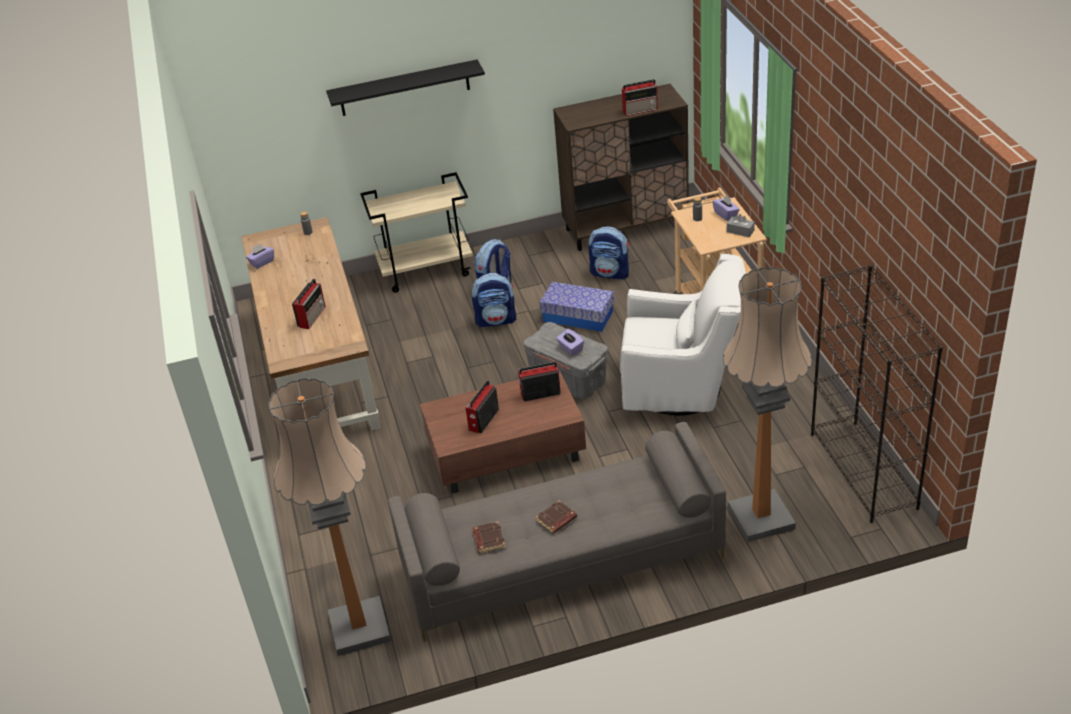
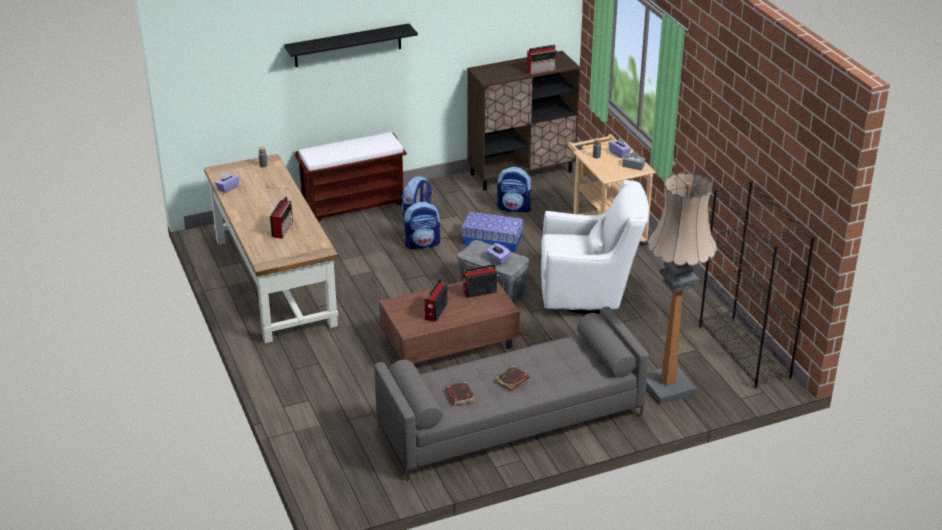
camera: 10 degrees left, 5 degrees down
(359, 628) = (350, 473): floor lamp -> none
(426, 271) = (354, 205): beige cart -> brown bench

